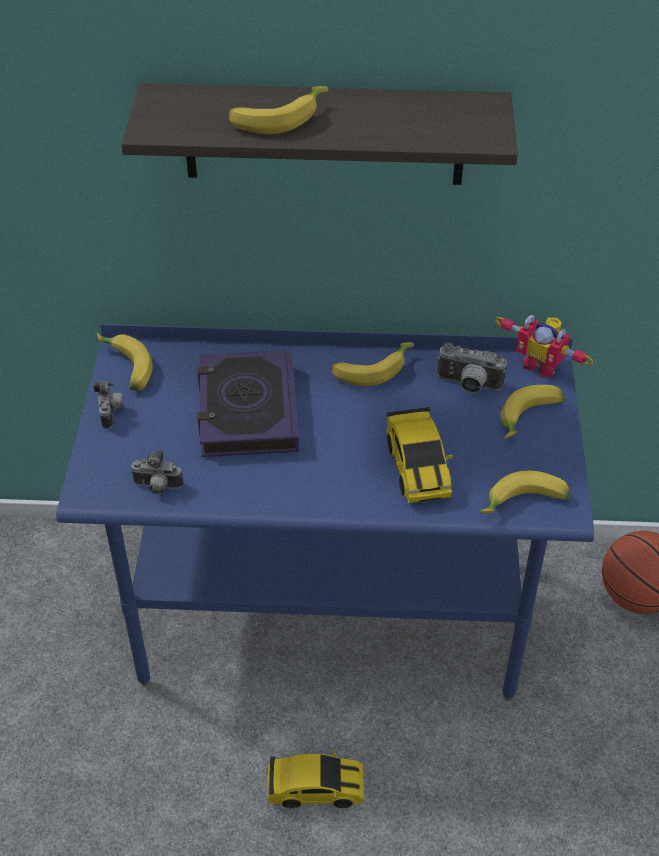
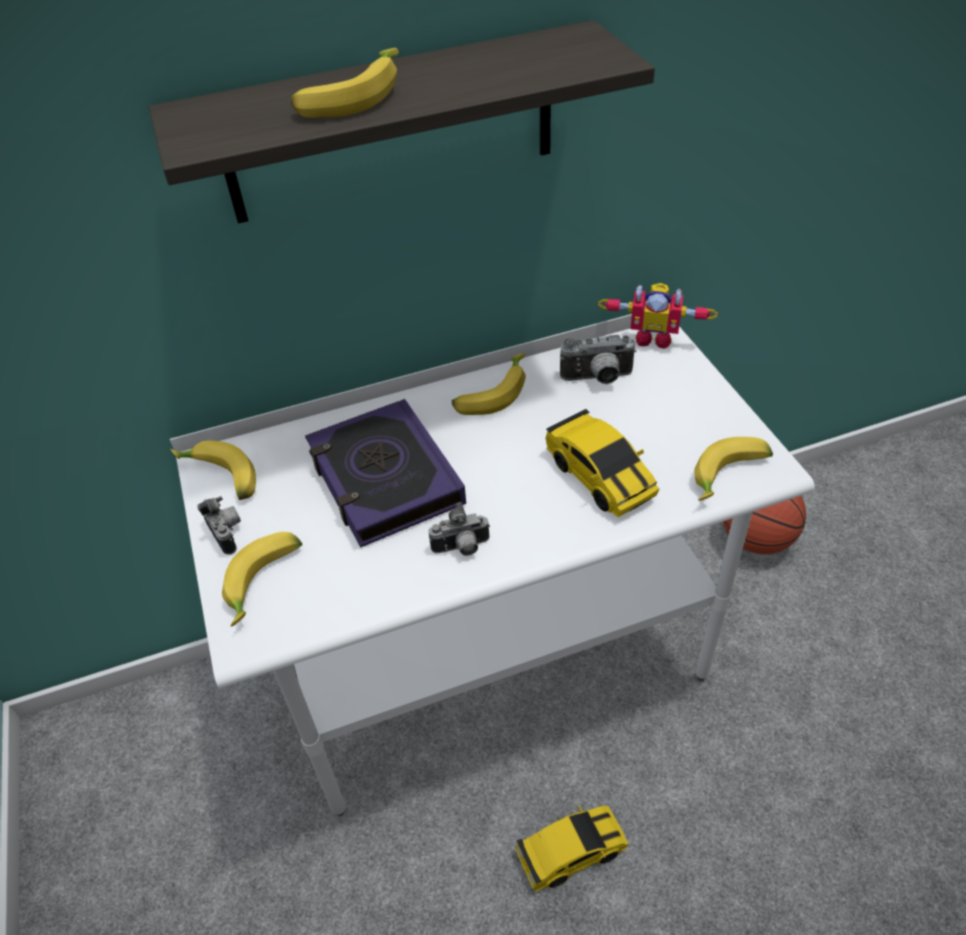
camera: 20 degrees left, 0 degrees up
(157, 487) = (326, 601): camera -> camera (462, 548)
(329, 618) = (496, 666): blue desk -> white desk
(530, 419) = (678, 391): banana -> banana (265, 583)

